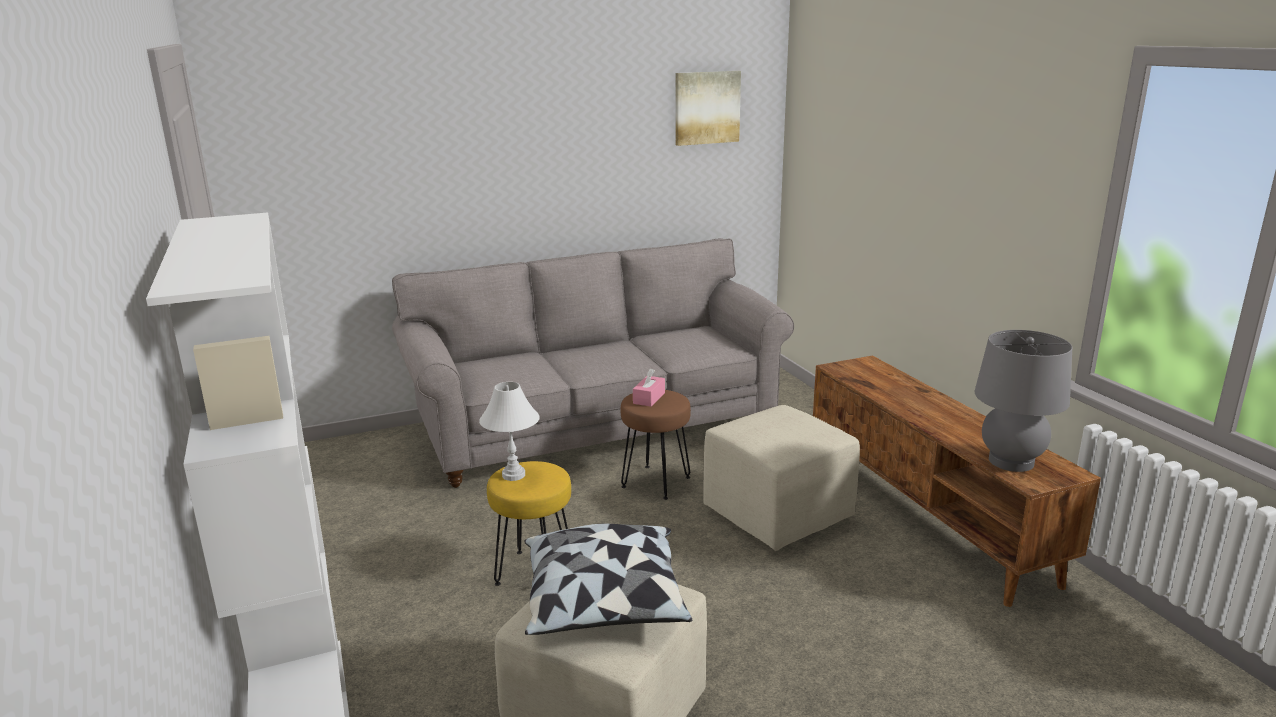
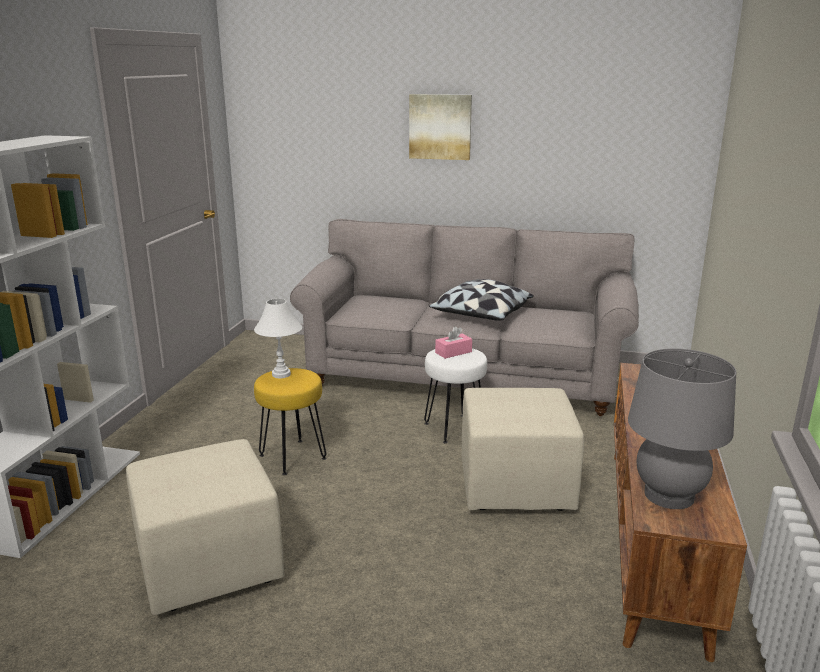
camera: 35 degrees right, 0 degrees up
(605, 603) = (202, 471): pillow -> pillow (481, 315)
(657, 482) = (455, 428): brown stool -> white stool
(706, 107) = (632, 106): picture -> picture (440, 127)

